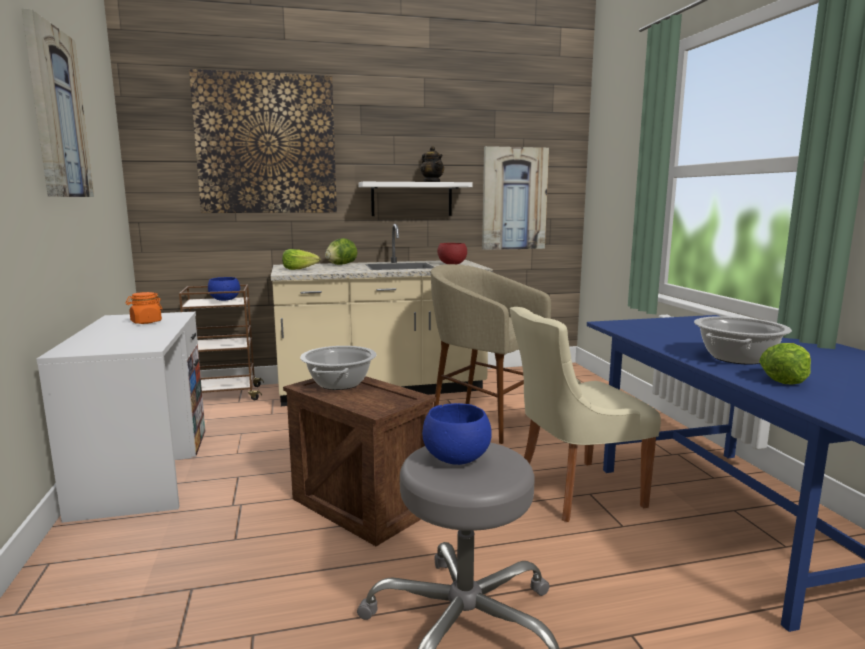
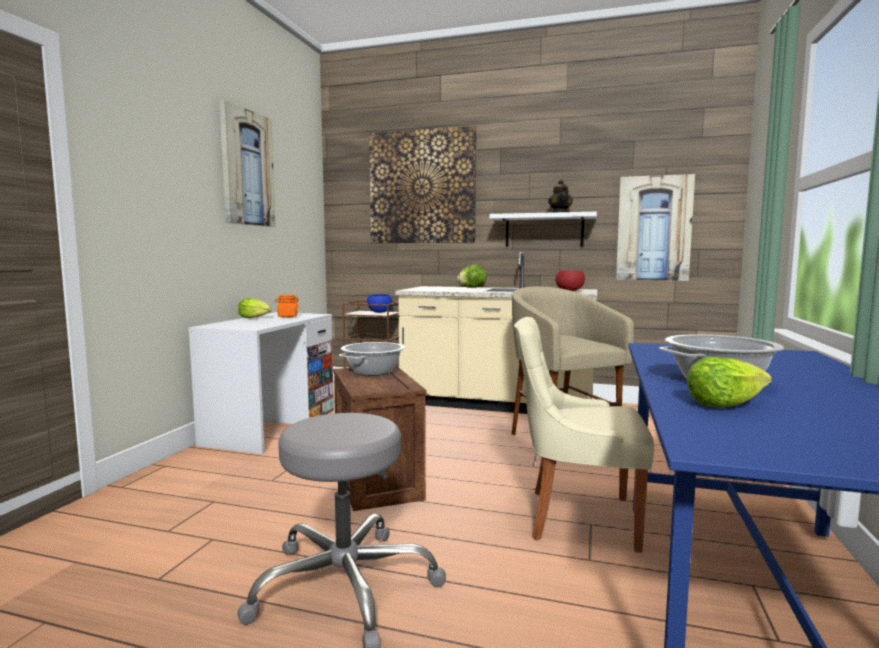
camera: 30 degrees right, 5 degrees down
(299, 269) = (429, 288): lettuce -> lettuce (255, 318)
(455, 459) = (338, 423): blue bowl -> none

